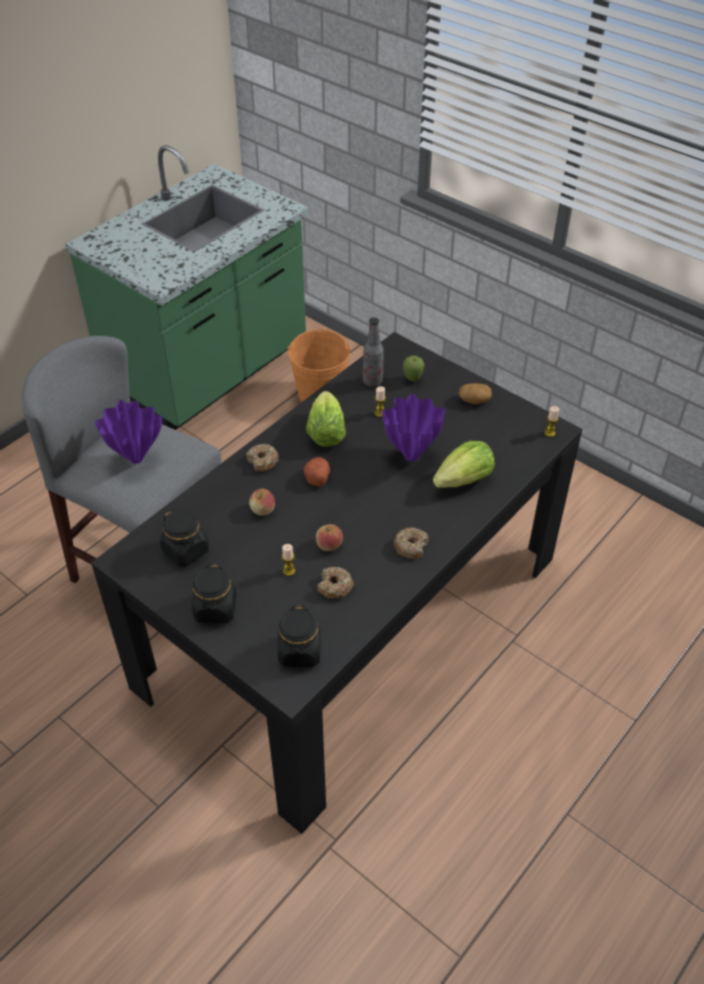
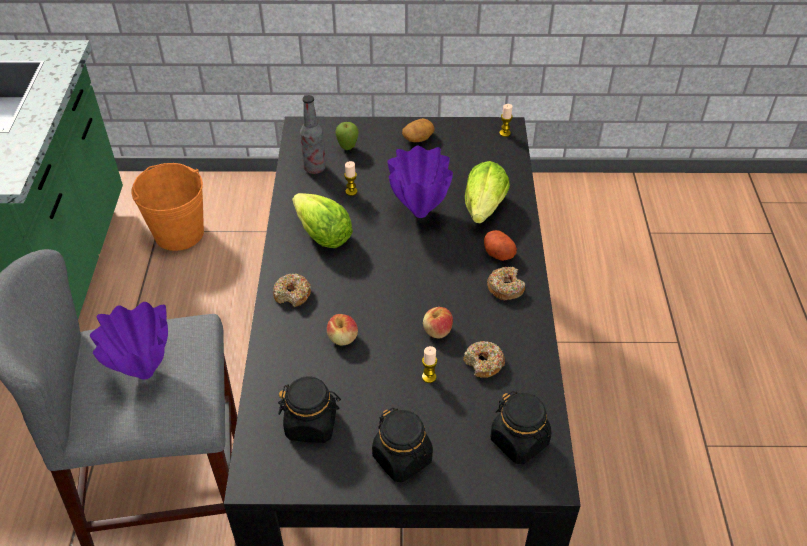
camera: 40 degrees left, 0 degrees up
(317, 477) = (359, 279): potato -> potato (497, 252)

